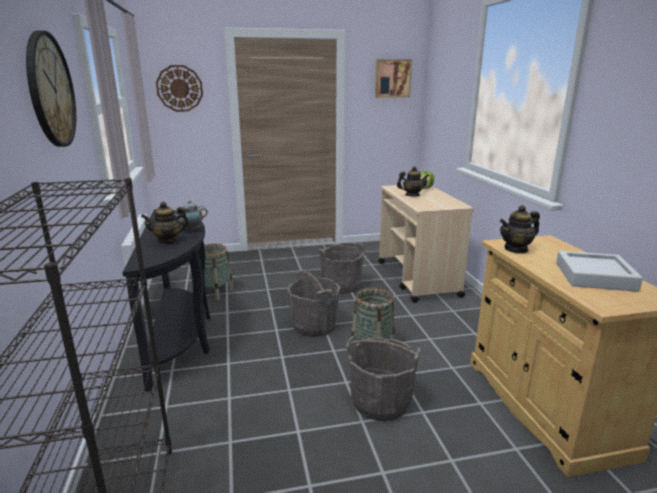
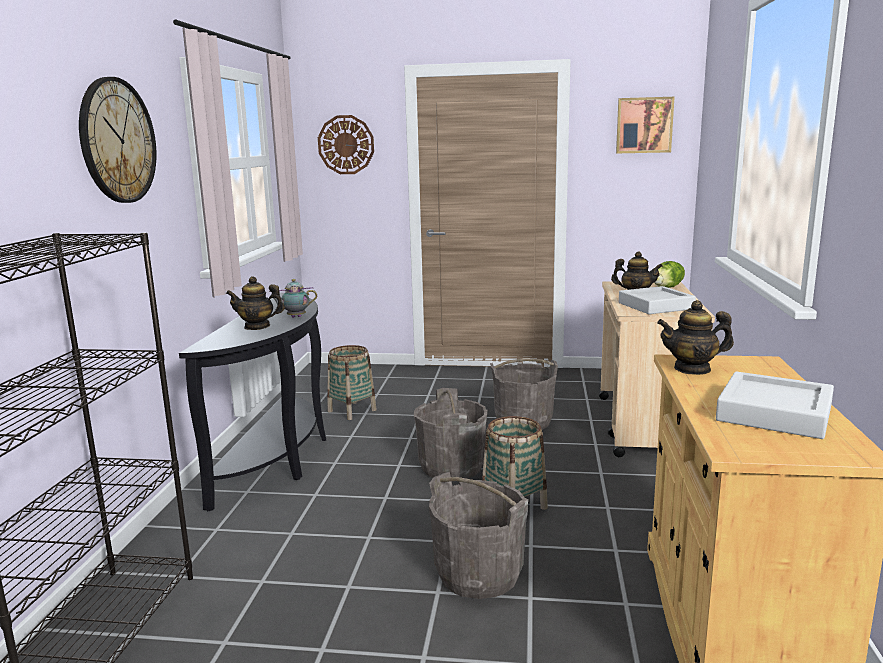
camera: 20 degrees right, 5 degrees down
(432, 202) = (655, 306): none -> grey tray

